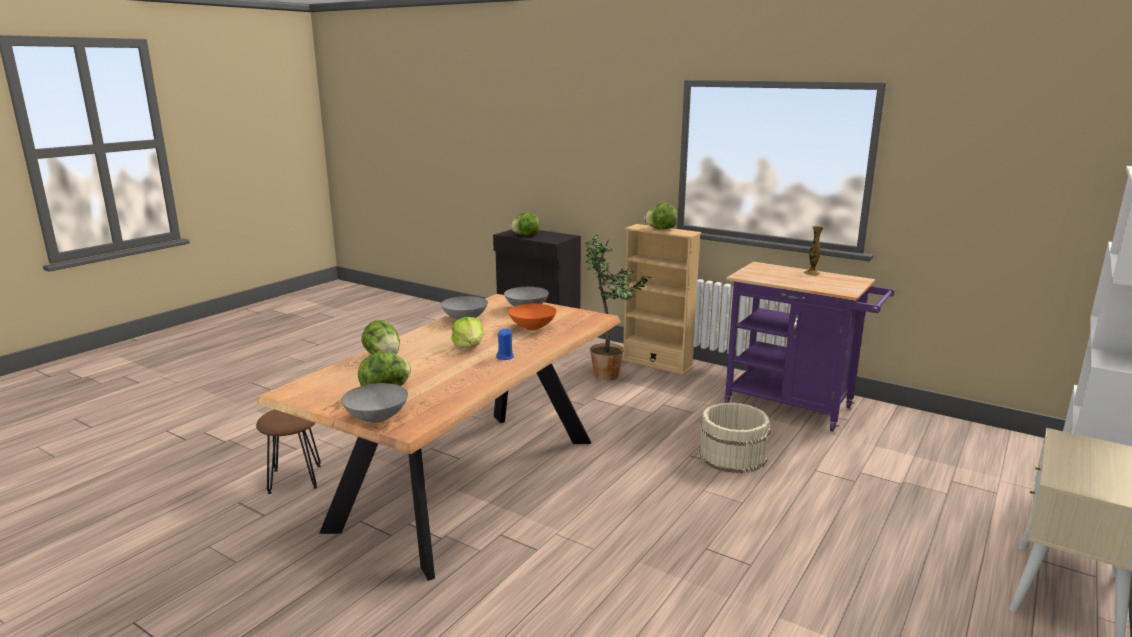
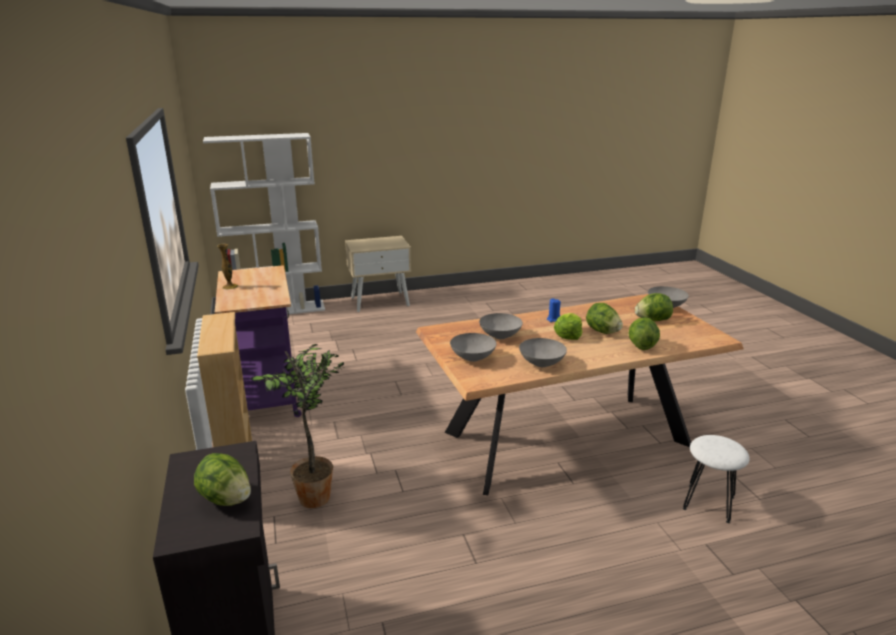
camera: 140 degrees left, 5 degrees up
(295, 478) = (708, 503): brown stool -> white stool
(532, 328) = (500, 336): orange bowl -> grey bowl
(660, 229) = (216, 332): lettuce -> lettuce (602, 331)
(731, 455) = (378, 384): beige bucket -> none

